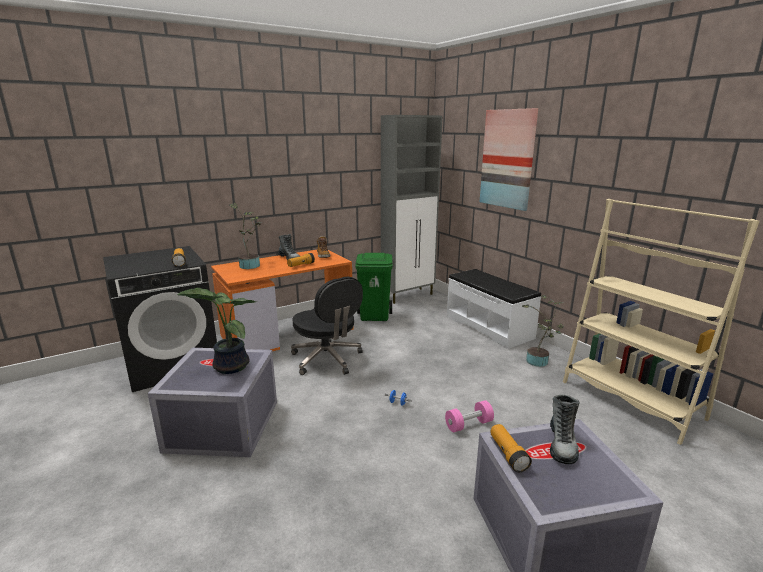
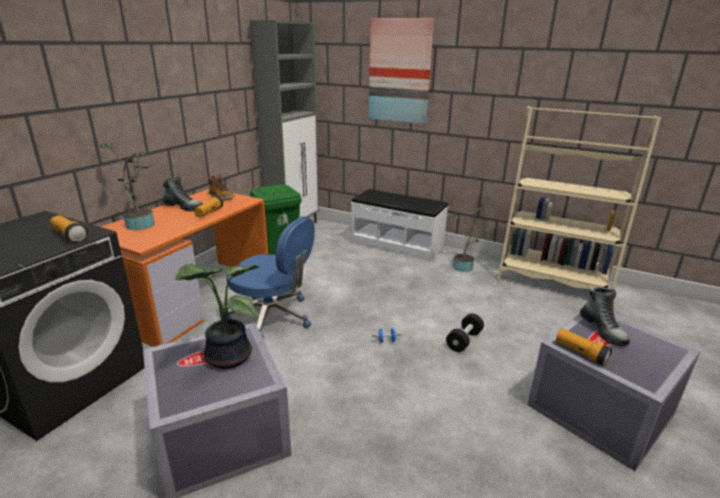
camera: 30 degrees left, 5 degrees up
(327, 359) = (272, 317): black office chair -> blue office chair
(468, 424) = (464, 340): pink dumbbell -> black dumbbell

